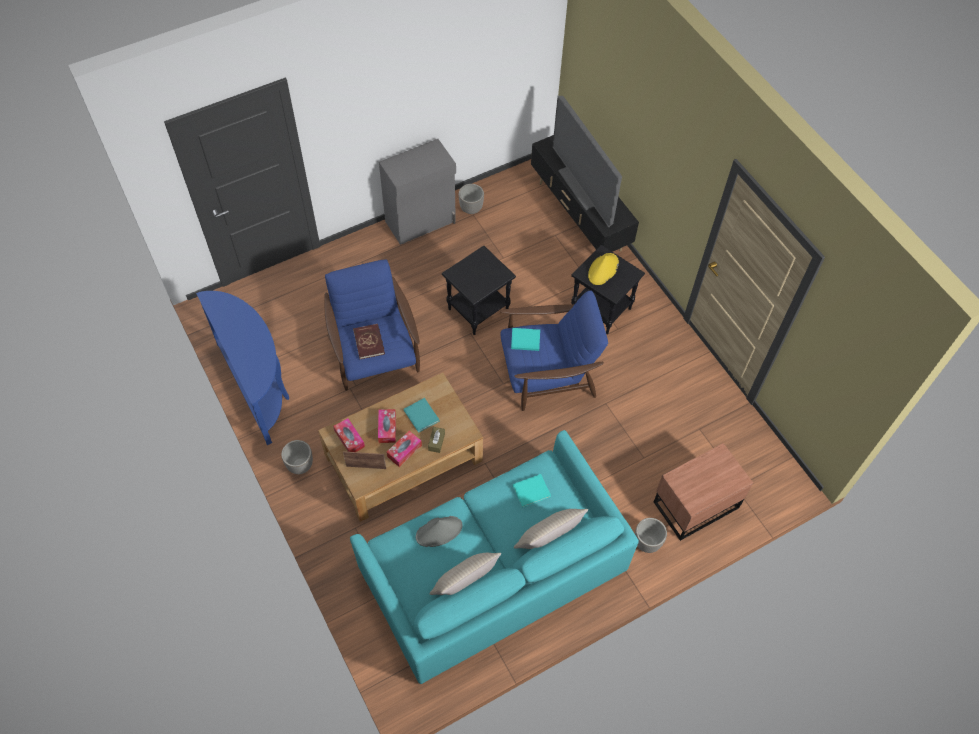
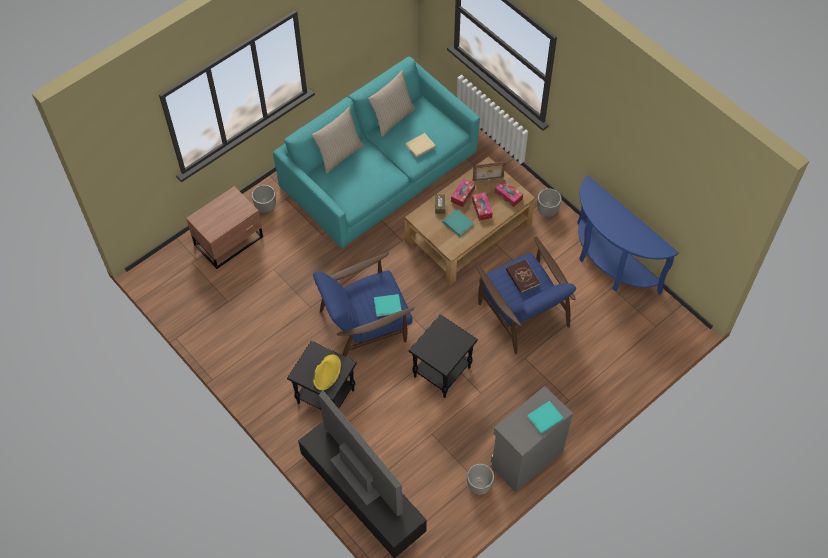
camera: 170 degrees right, 0 degrees up
(439, 531) = (419, 146): grey hat -> beige book
(532, 491) = (357, 184): turquoise book -> turquoise book (544, 418)

